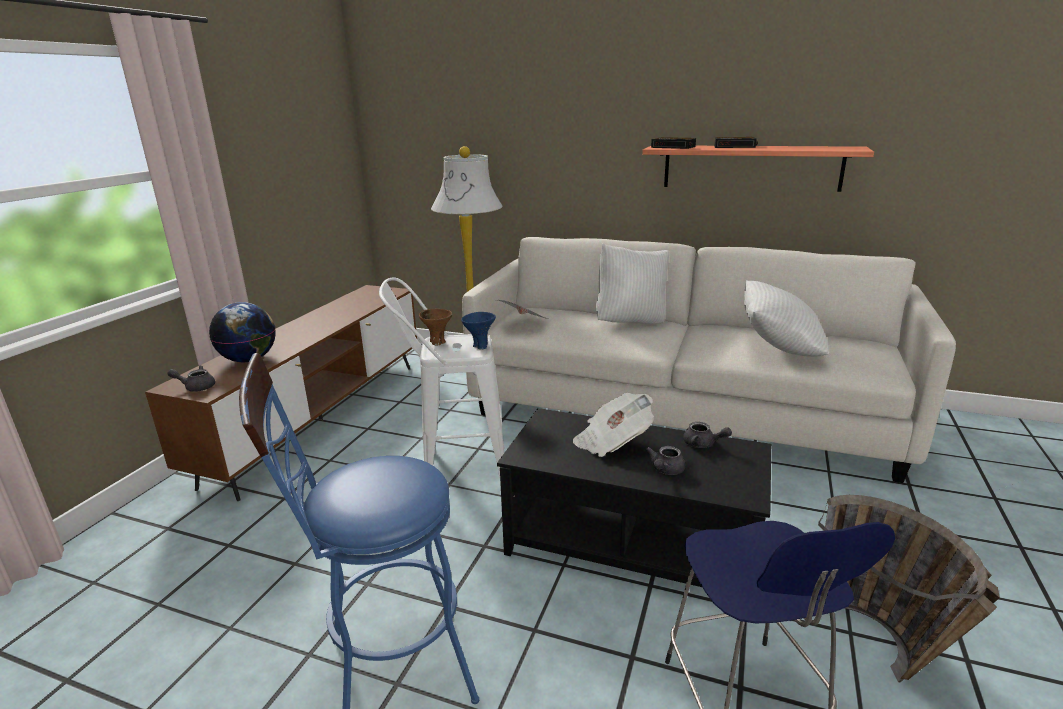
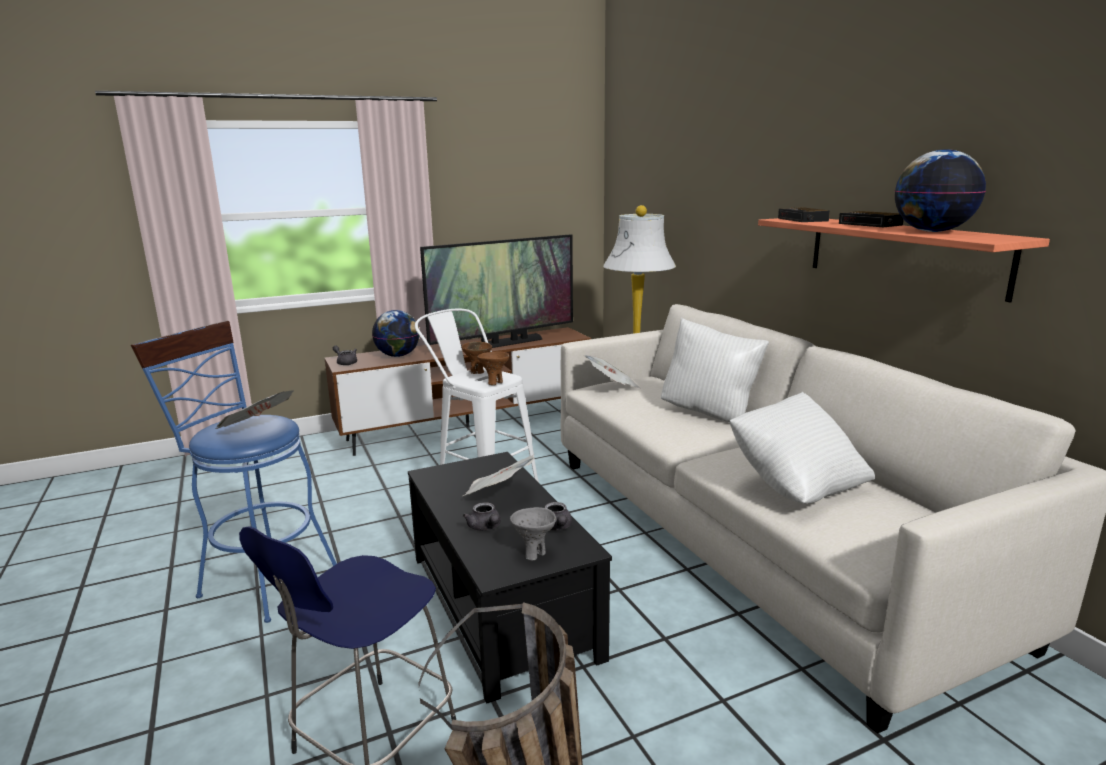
camera: 45 degrees right, 5 degrees down
(340, 315) = (503, 343): none -> television
(403, 479) = (257, 429): none -> newspaper
(480, 346) = (494, 382): blue bowl -> brown bowl
(665, 470) = (485, 527): grey teapot -> grey teapot turned 105 degrees counterclockwise
(734, 468) = (534, 553): none -> grey bowl
(798, 147) = (932, 231): none -> globe

